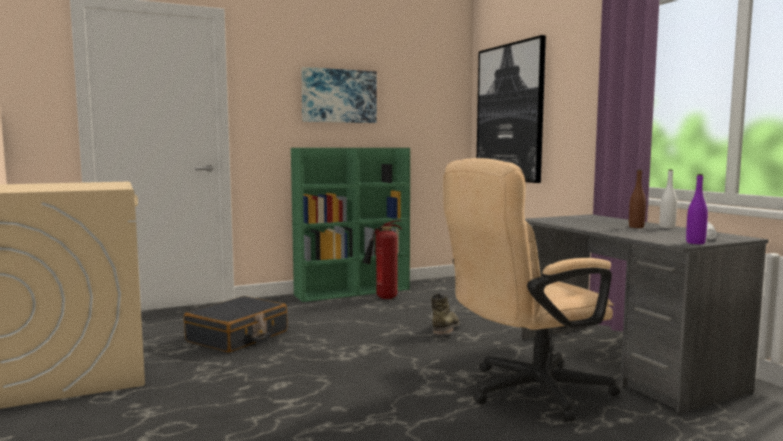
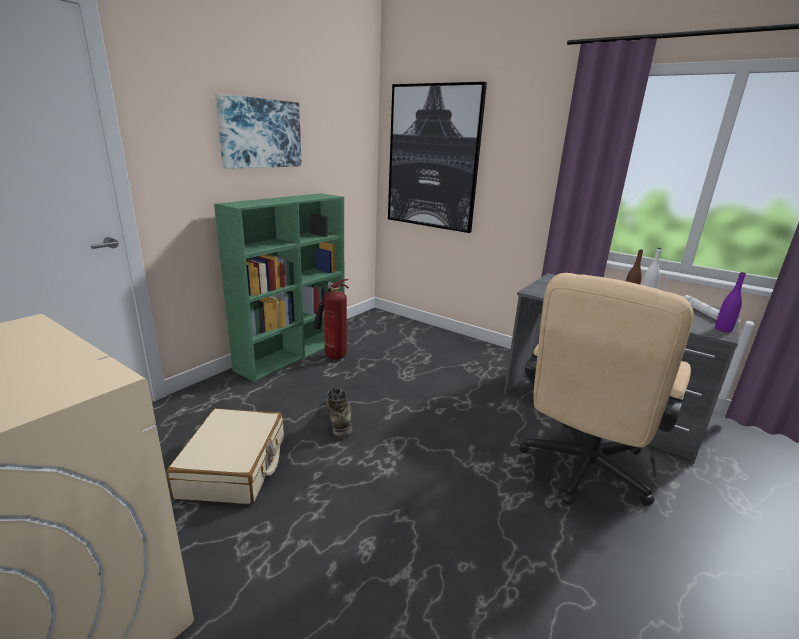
camera: 30 degrees left, 15 degrees up
(238, 336) = (234, 467): black suitcase -> beige suitcase
(445, 328) = (431, 393): green boot -> green boot (339, 418)

